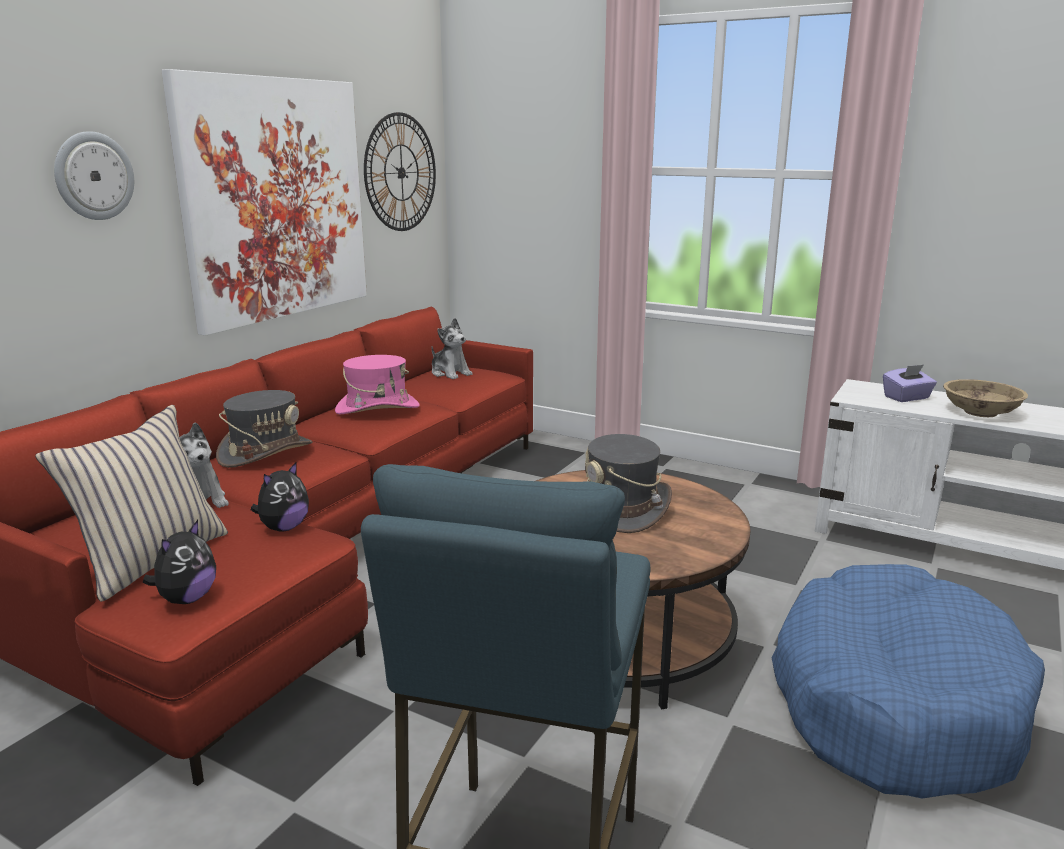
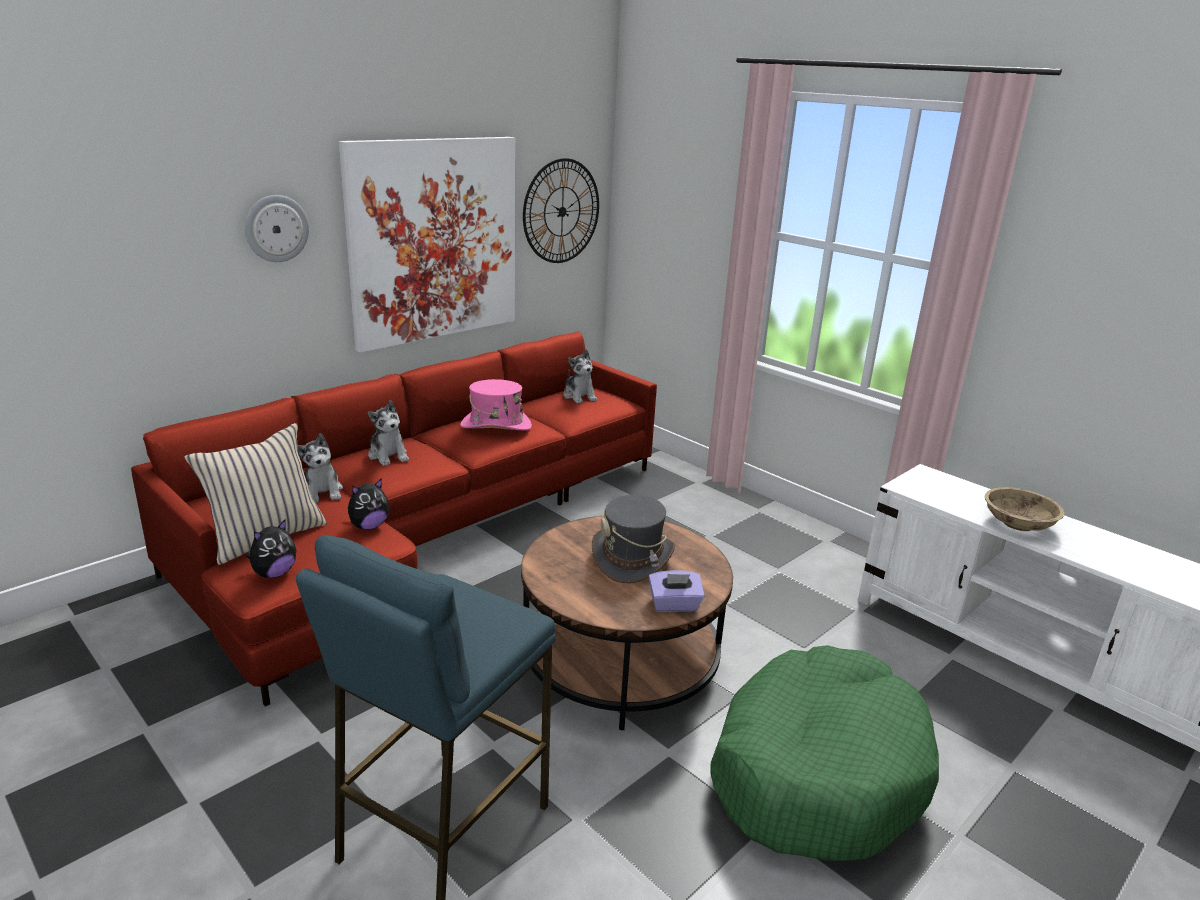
camera: 15 degrees right, 5 degrees up
(265, 452) = (388, 455): grey hat -> plush toy
(893, 702) = (817, 771): blue dog bed -> green dog bed
(907, 398) = (959, 495): purple tissue box -> purple tissue box (674, 605)

